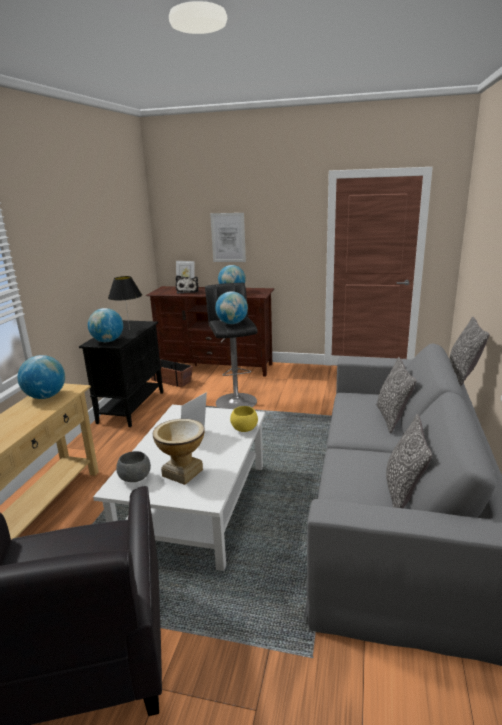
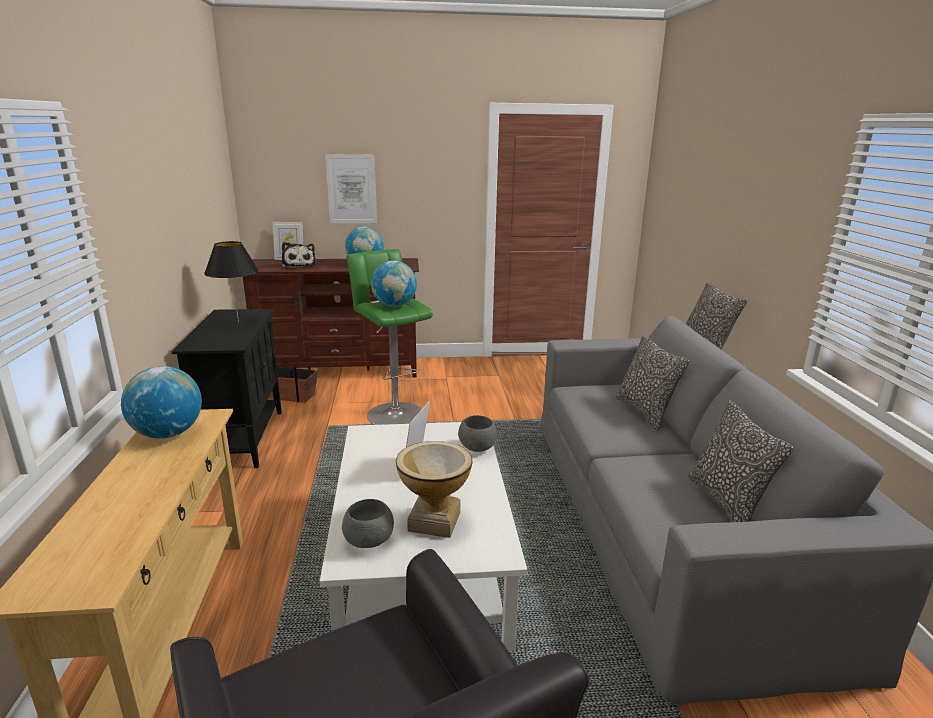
camera: 20 degrees left, 0 degrees up
(107, 341) = (216, 341): globe -> none
(235, 400) = (393, 413): black stool -> green stool
(244, 429) = (476, 448): yellow bowl -> grey bowl

